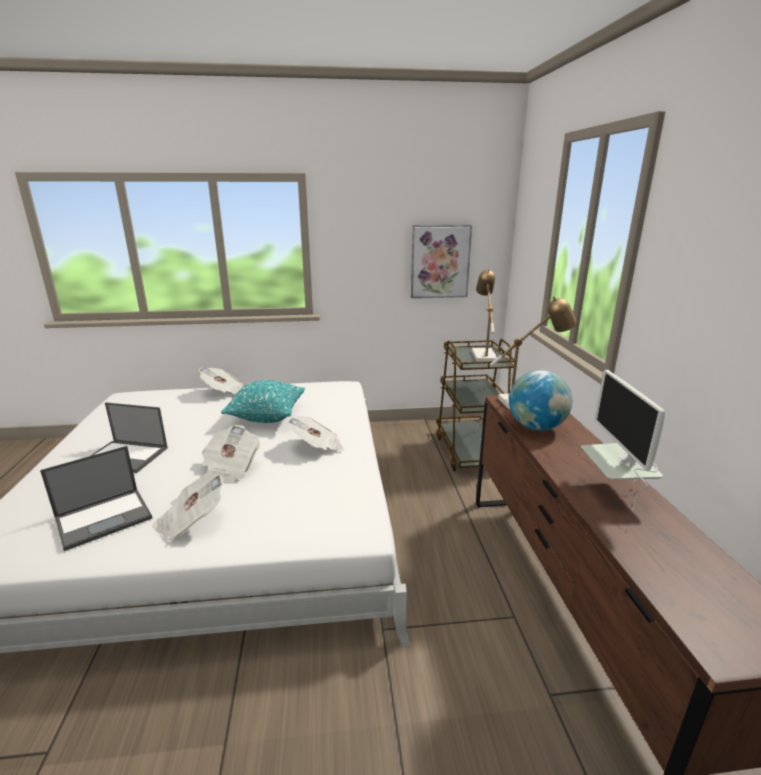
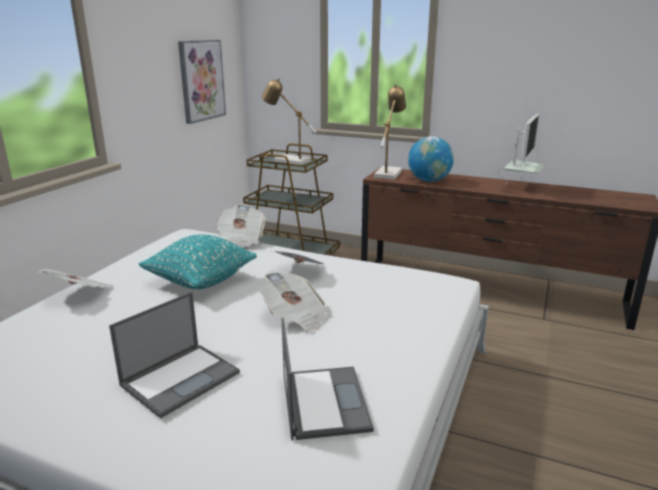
camera: 60 degrees left, 0 degrees up
(191, 521) = (376, 350): newspaper -> newspaper (241, 239)
(615, 491) = (519, 187): monitor -> monitor turned 90 degrees counterclockwise

